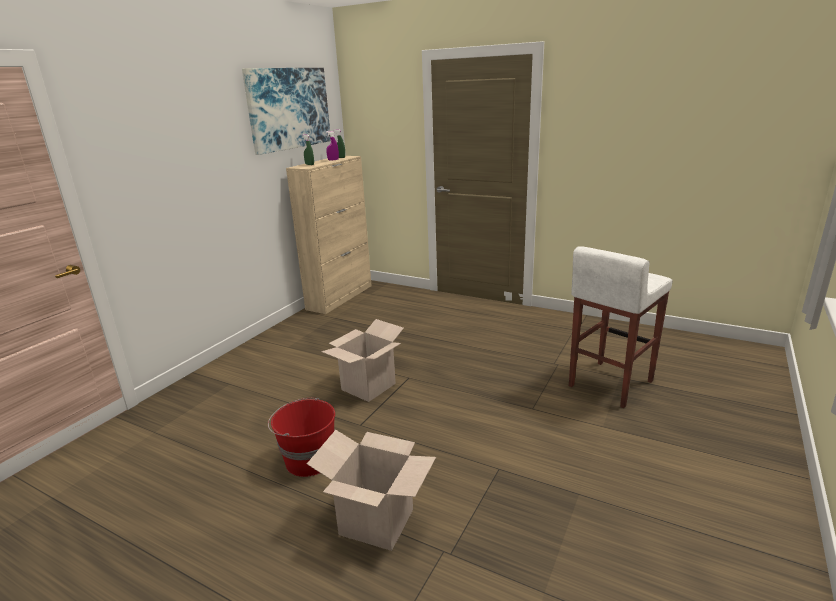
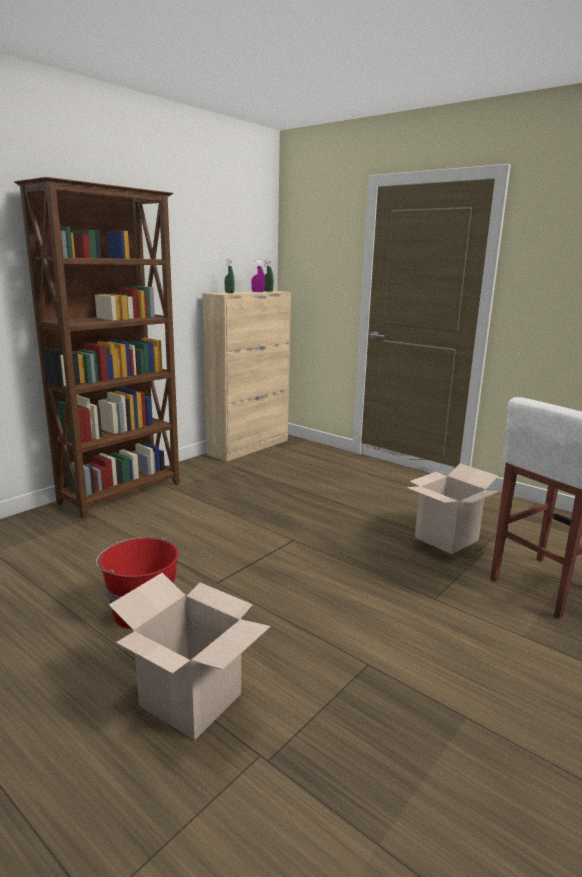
camera: 10 degrees right, 5 degrees down
(245, 358) = (122, 493): none -> brown bookcase
(289, 108) = (215, 230): picture -> none
(368, 386) = (243, 542): cardboard box -> cardboard box (446, 539)

